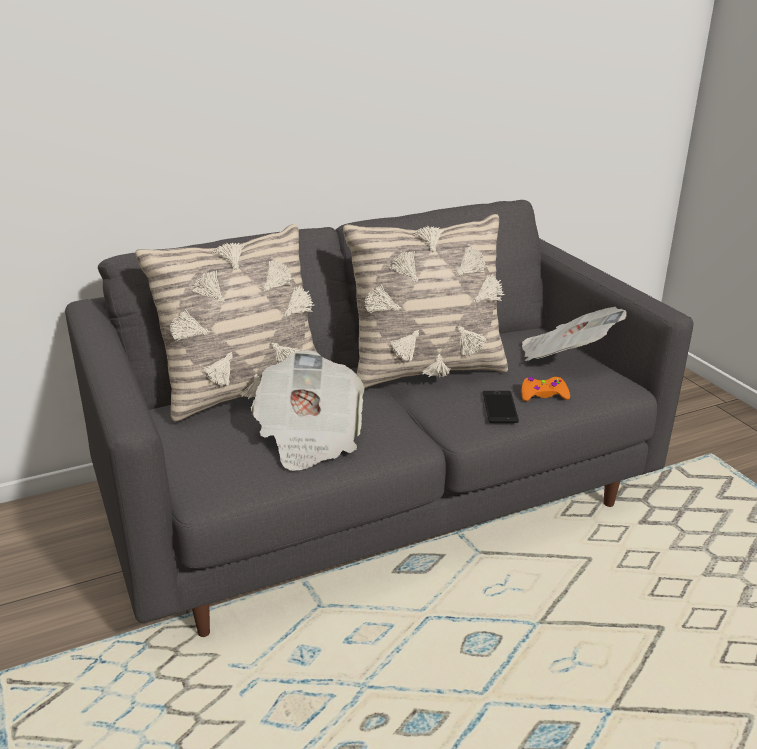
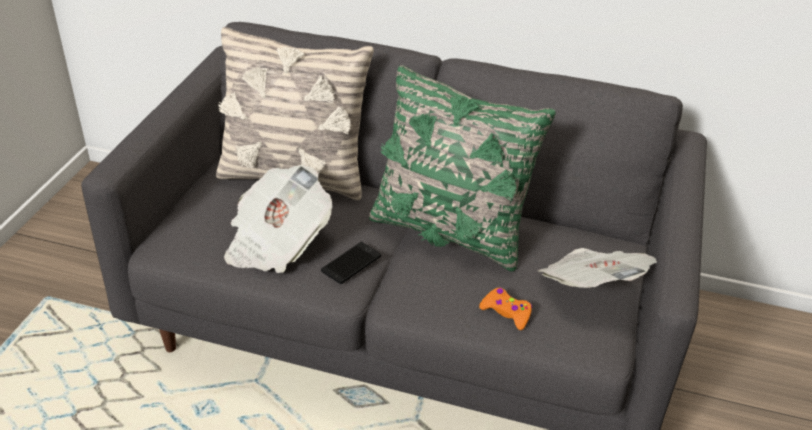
camera: 40 degrees right, 10 degrees up
(427, 371) = (449, 233): beige pillow -> green pillow
(500, 407) = (451, 302): phone -> phone (351, 263)

